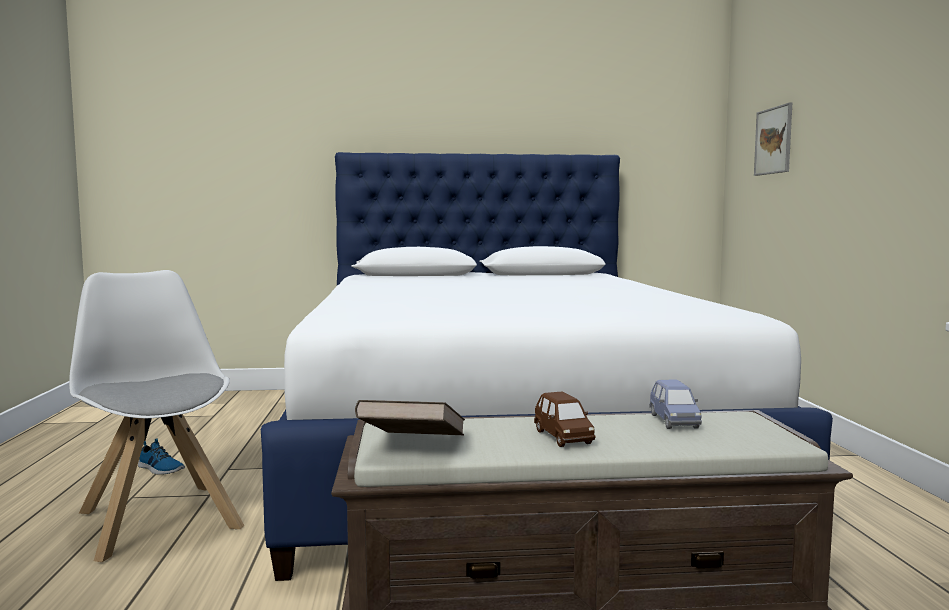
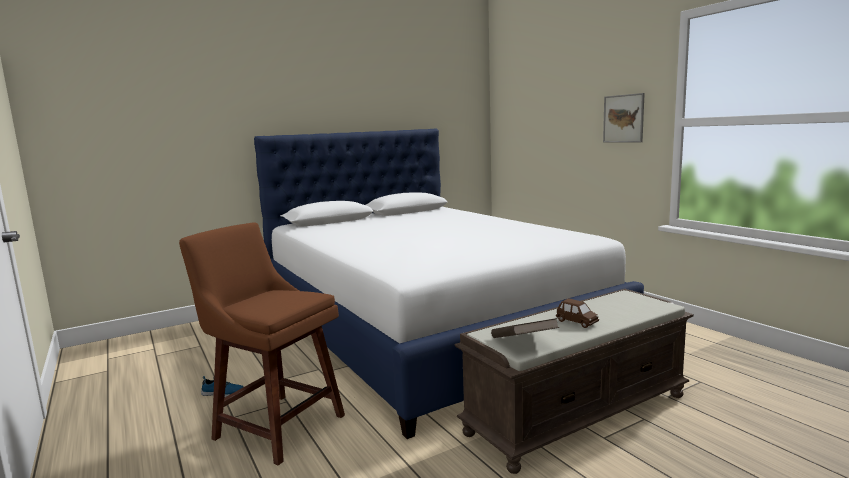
camera: 25 degrees left, 5 degrees up
(159, 518) = (276, 425): chair -> brown stool
(674, 421) = (605, 302): blue toy car -> none
(773, 140) = (531, 120): picture -> picture (623, 118)

